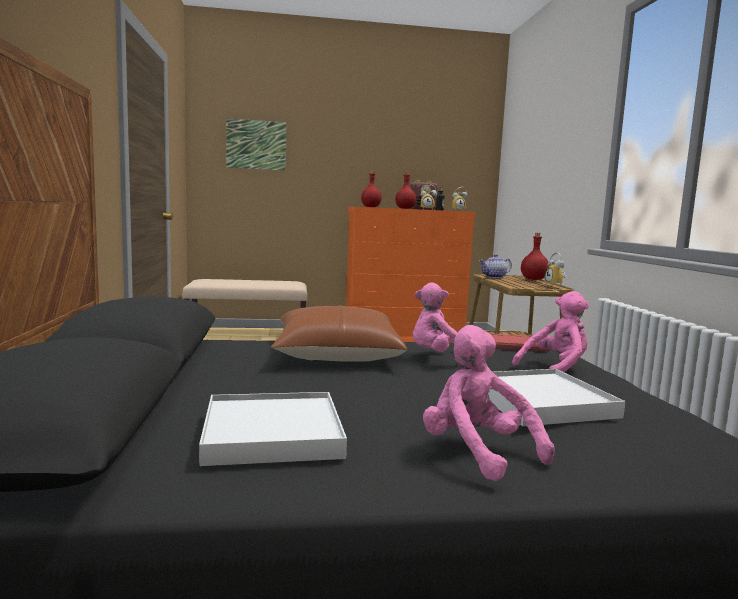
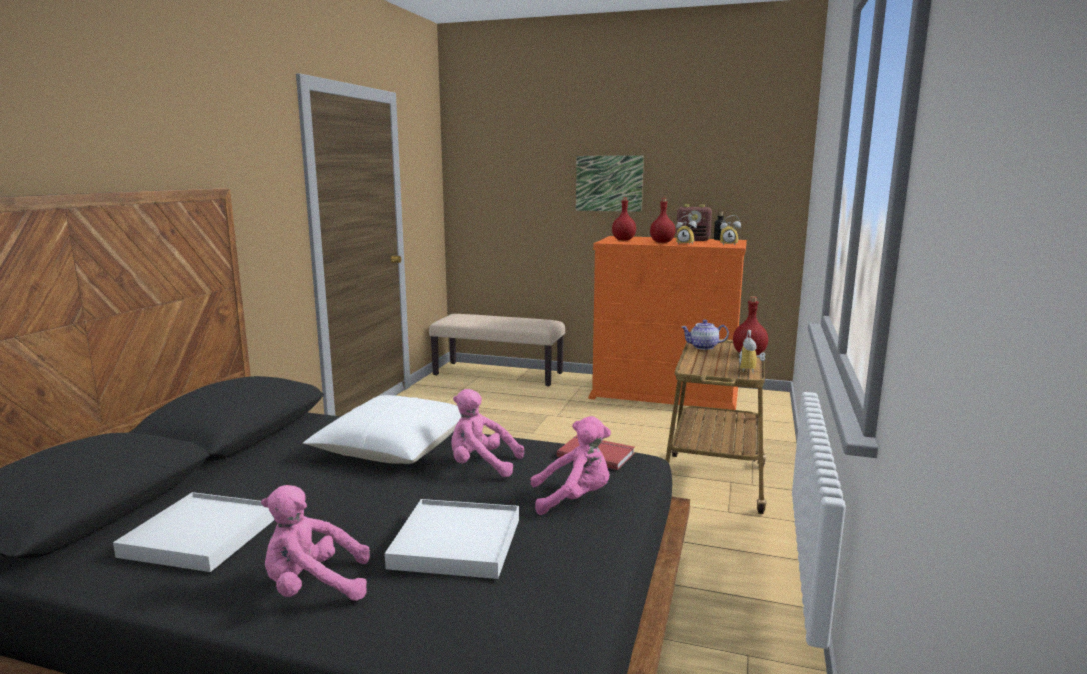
camera: 25 degrees right, 5 degrees up
(256, 145) = (510, 168): picture -> picture (609, 183)
(336, 354) = (393, 448): brown pillow -> white pillow
(477, 452) = (313, 587): pink plush toy -> pink plush toy turned 90 degrees counterclockwise

